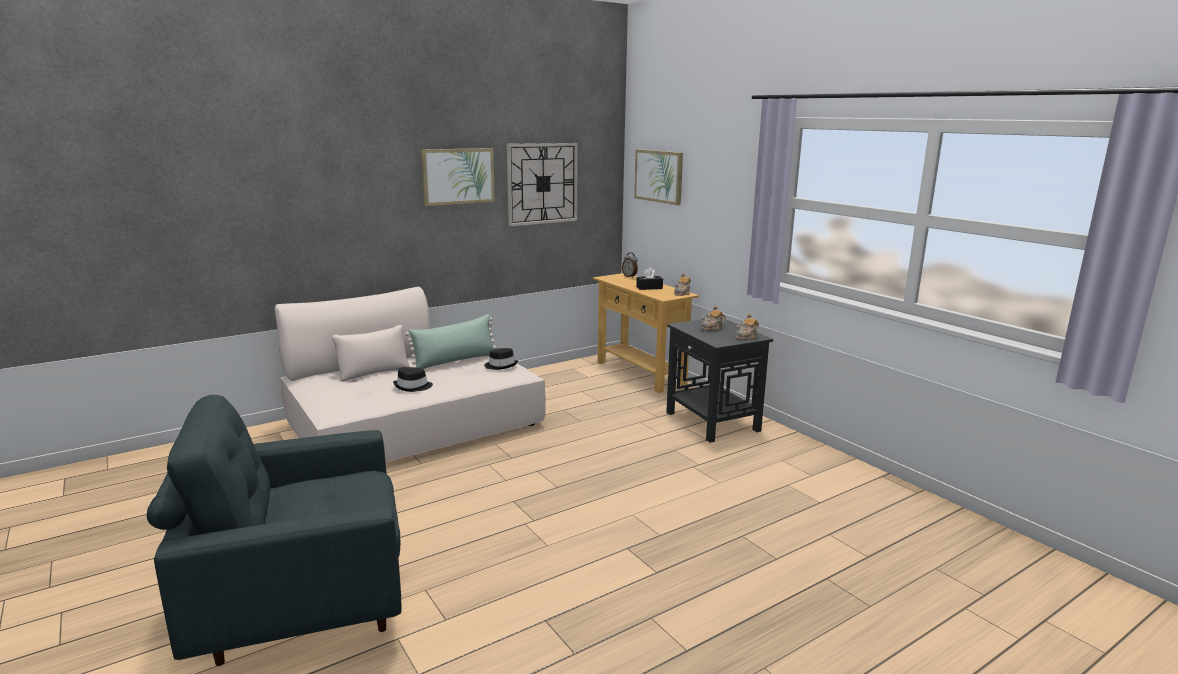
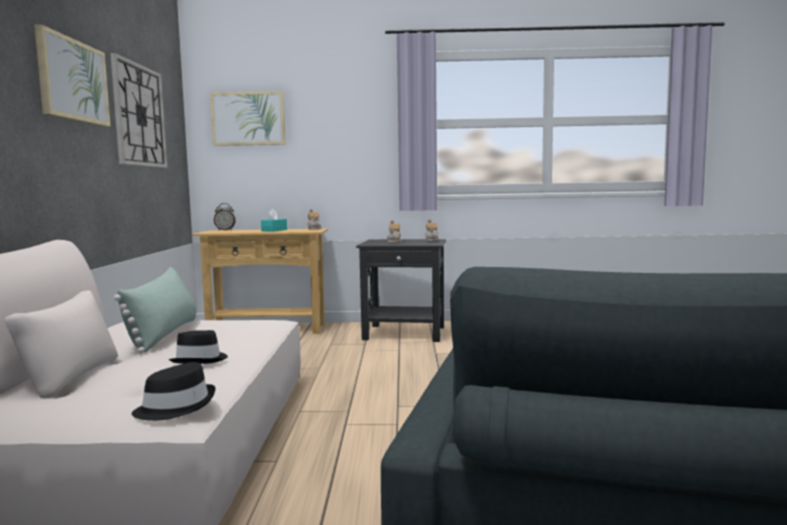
camera: 55 degrees left, 10 degrees down
(501, 365) = (234, 322): black hat -> black hat (176, 406)
(649, 287) = (274, 230): black tissue box -> turquoise tissue box

